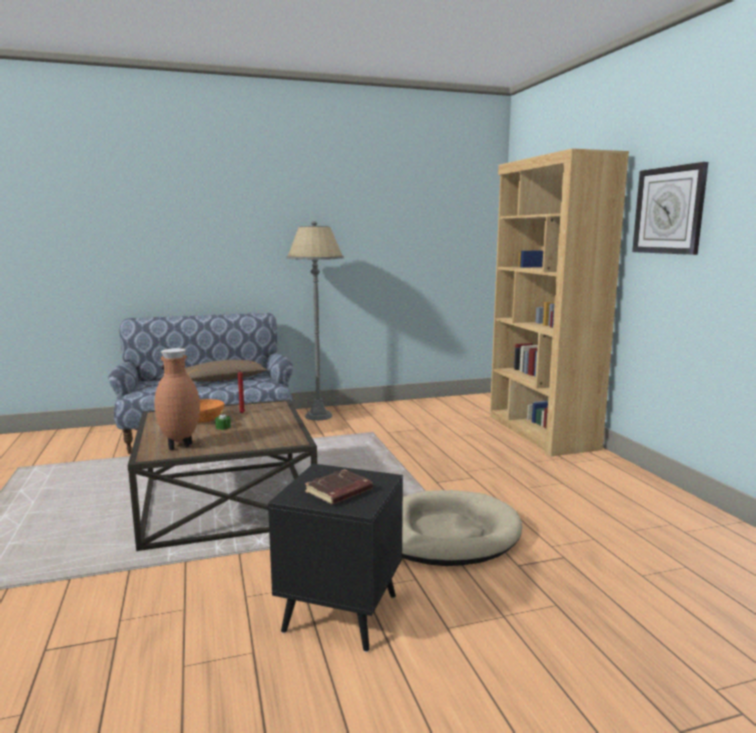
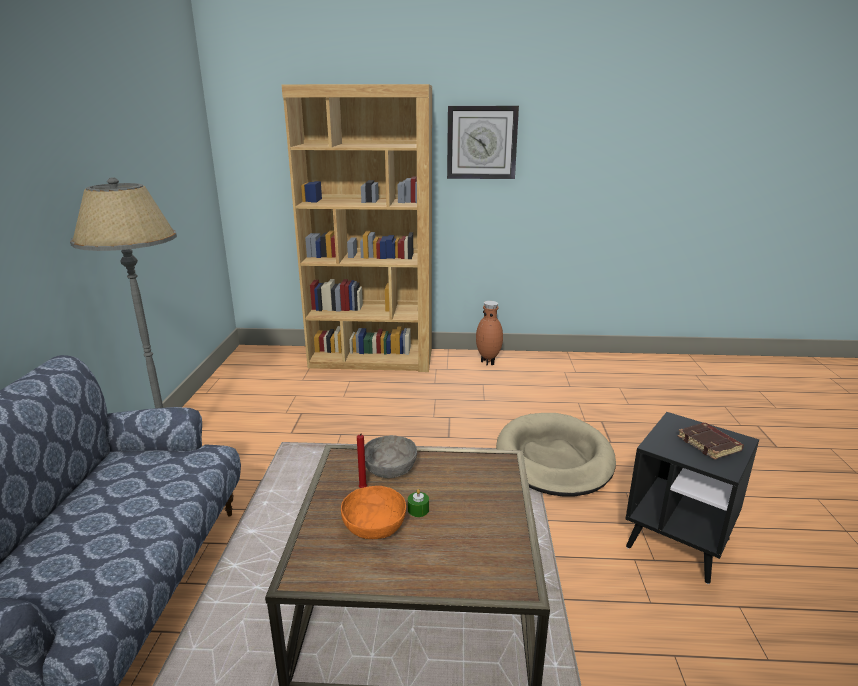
camera: 70 degrees left, 10 degrees up
(181, 446) = (486, 553): brown vase -> brown vase (488, 362)
(223, 379) = (110, 496): brown pillow -> none
(268, 415) = (390, 469): none -> grey bowl

